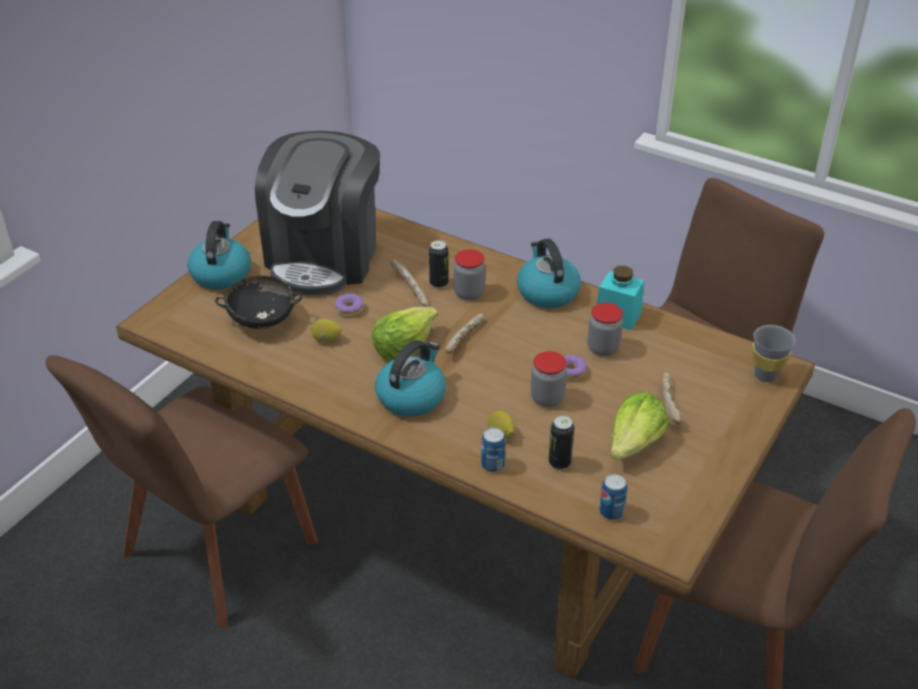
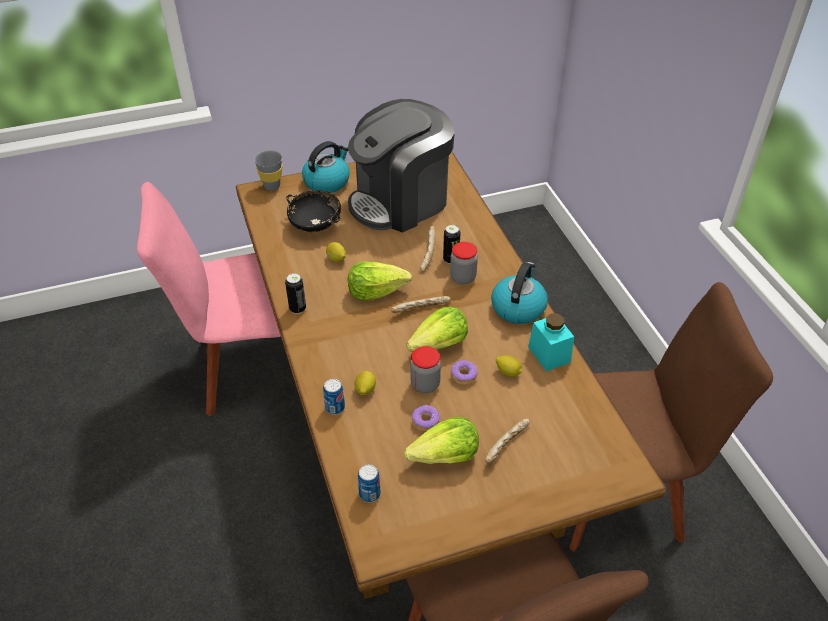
camera: 40 degrees right, 5 degrees up
(213, 555) = (247, 367): brown chair -> pink chair
(349, 309) = (373, 246): donut -> donut (425, 421)
(411, 396) = (341, 328): kettle -> none
(519, 359) = (439, 345): none -> lettuce
(559, 462) = (378, 435): can -> can (297, 308)
(603, 348) = (508, 372): jar -> lemon
(765, 375) = (610, 471): grey cup -> grey cup (272, 186)

